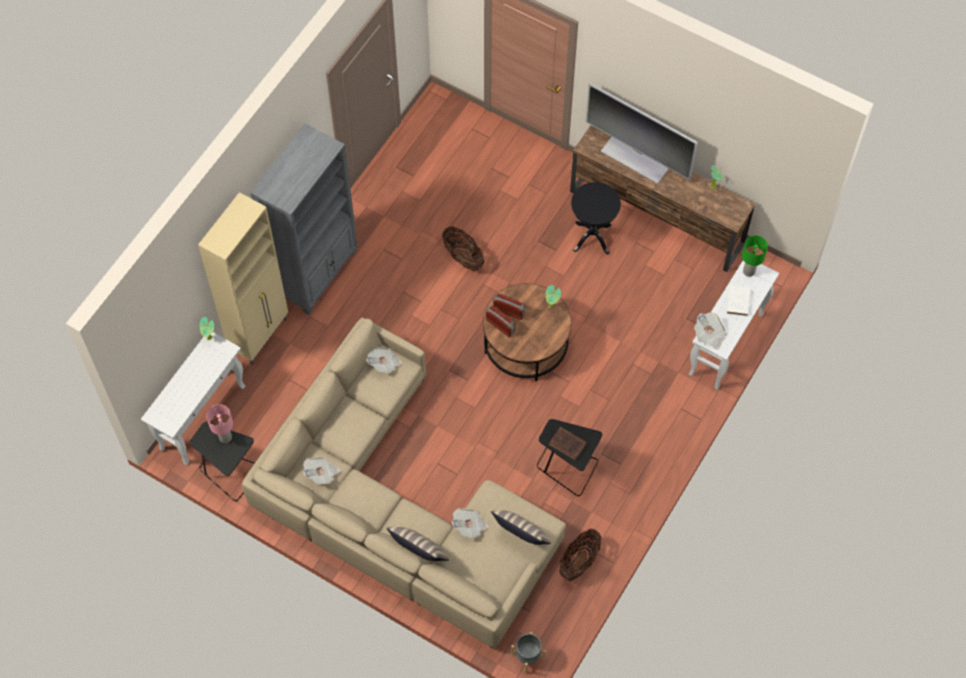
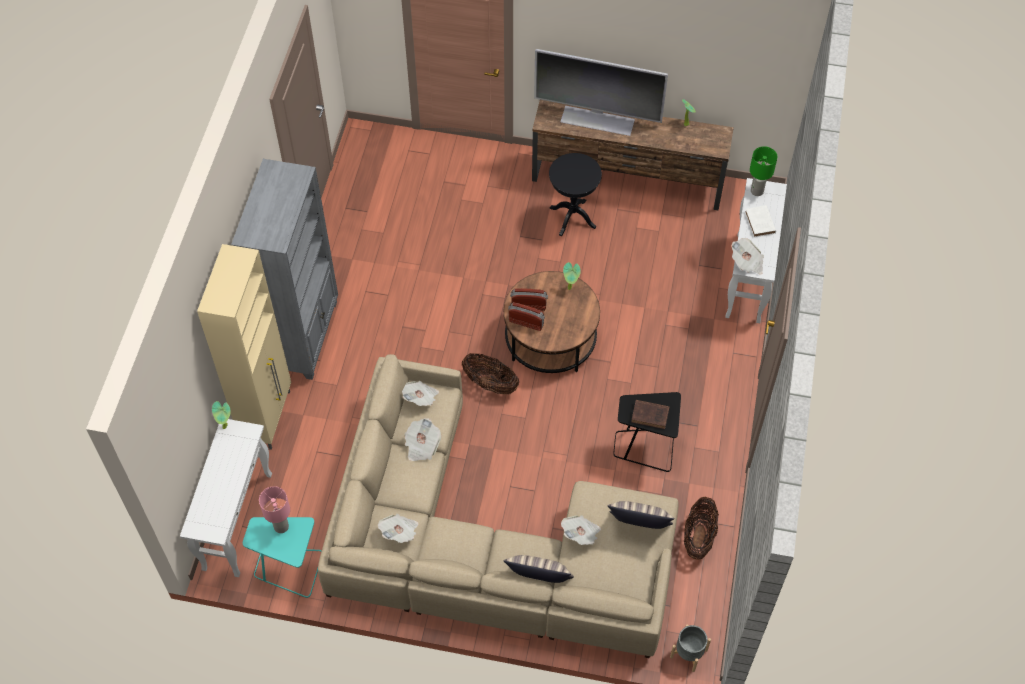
camera: 20 degrees left, 5 degrees down
(229, 472) = (289, 569): black side table -> turquoise side table
(369, 406) = (421, 446): none -> newspaper
(463, 257) = (451, 274): basket -> basket (490, 384)

